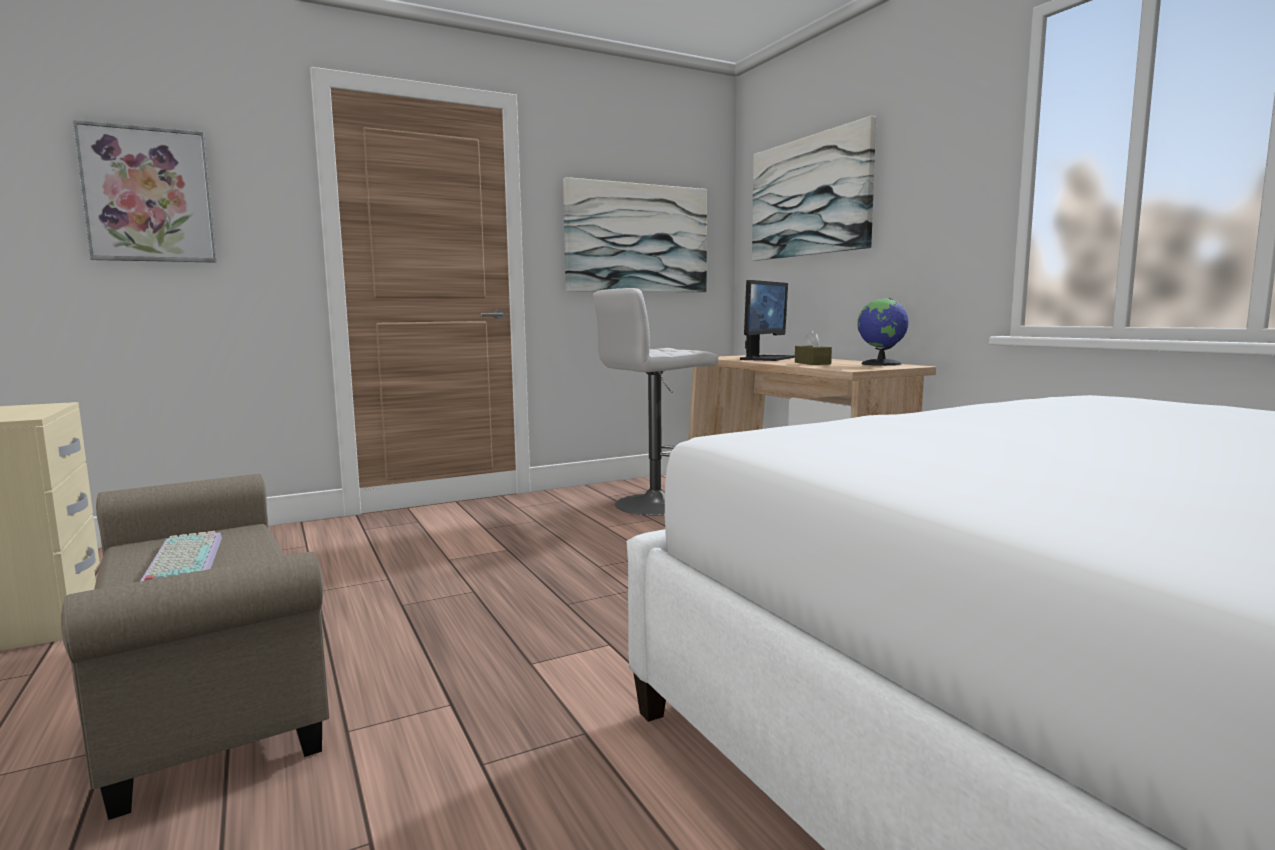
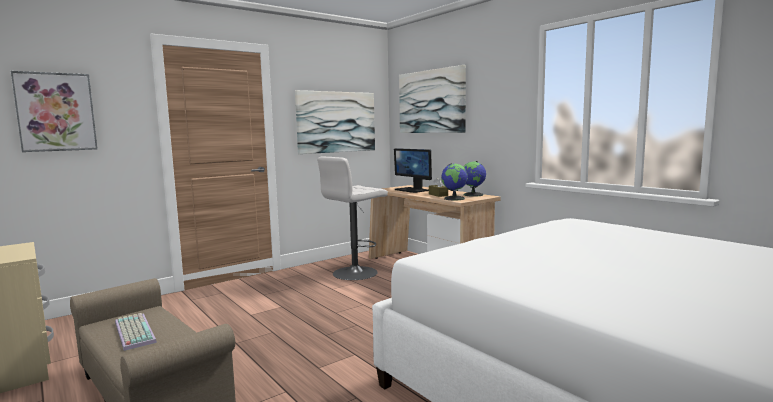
camera: 10 degrees left, 0 degrees up
(766, 358) = (412, 190): monitor -> monitor turned 120 degrees clockwise
(842, 367) = (454, 198): none -> globe

